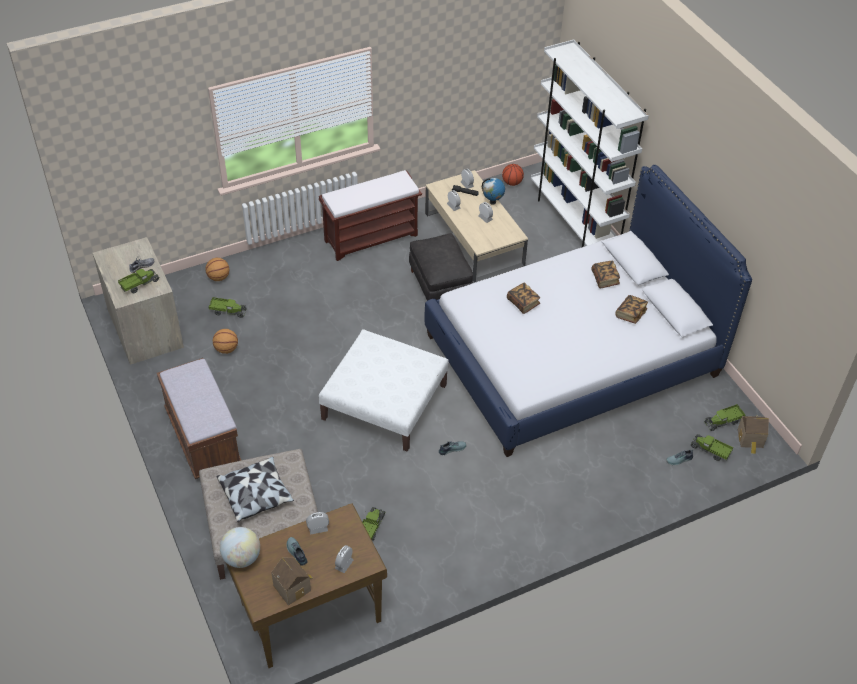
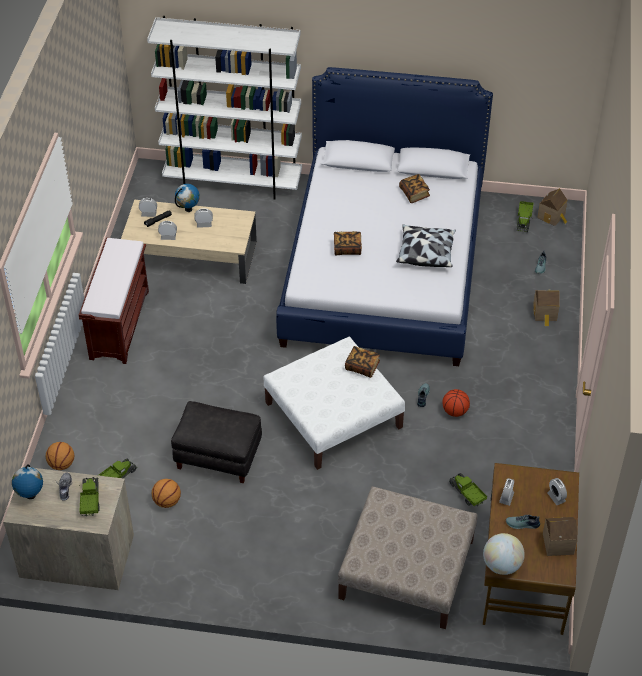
camera: 55 degrees left, 0 degrees up
(123, 253) = (30, 495): none -> globe
(203, 438) = (267, 570): brown bench -> none
(256, 495) = (405, 541): pillow -> pillow (425, 253)
(439, 285) = (226, 308): black ottoman -> black ottoman (218, 456)
(512, 183) = (144, 194): basketball -> basketball (455, 411)
(605, 279) = (363, 187): book -> book (362, 367)
(623, 490) = (545, 314): none -> toy house
(710, 451) = (545, 244): toy truck -> none

